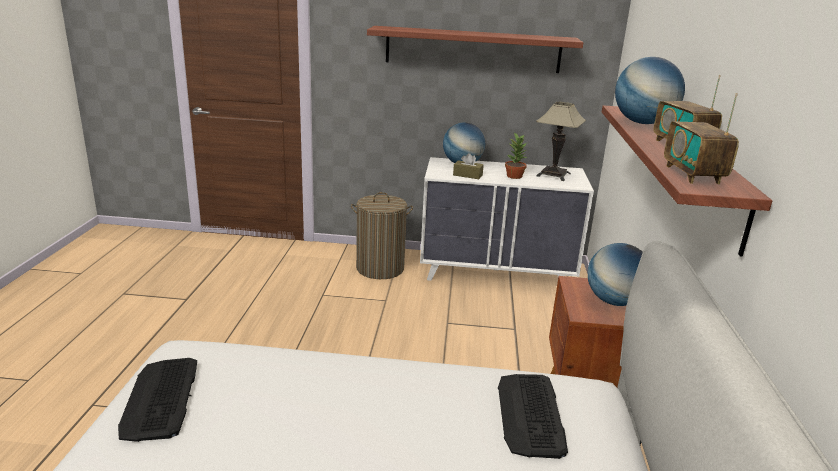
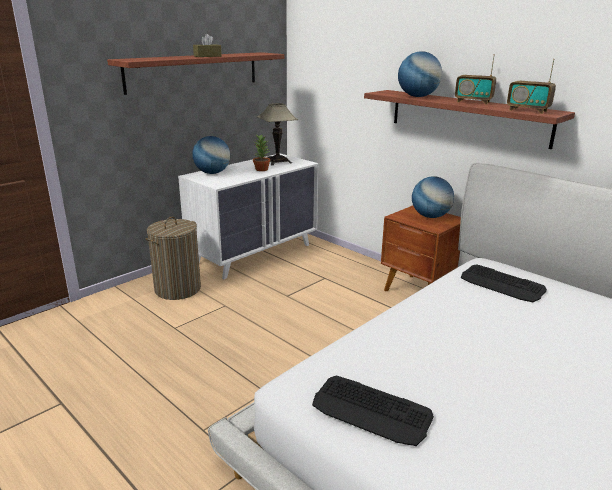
camera: 50 degrees left, 0 degrees up
(467, 175) = (236, 178): brown tissue box -> brown tissue box (207, 56)

